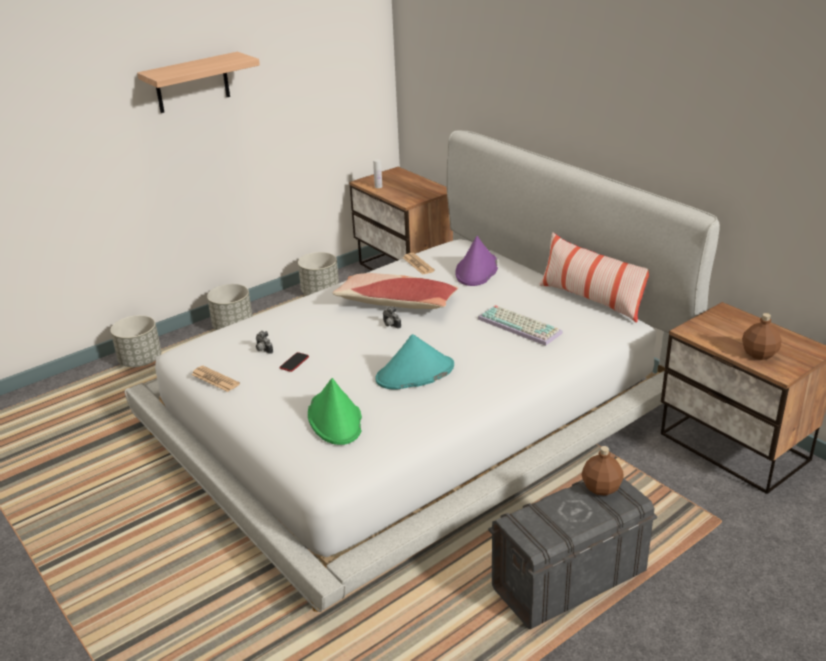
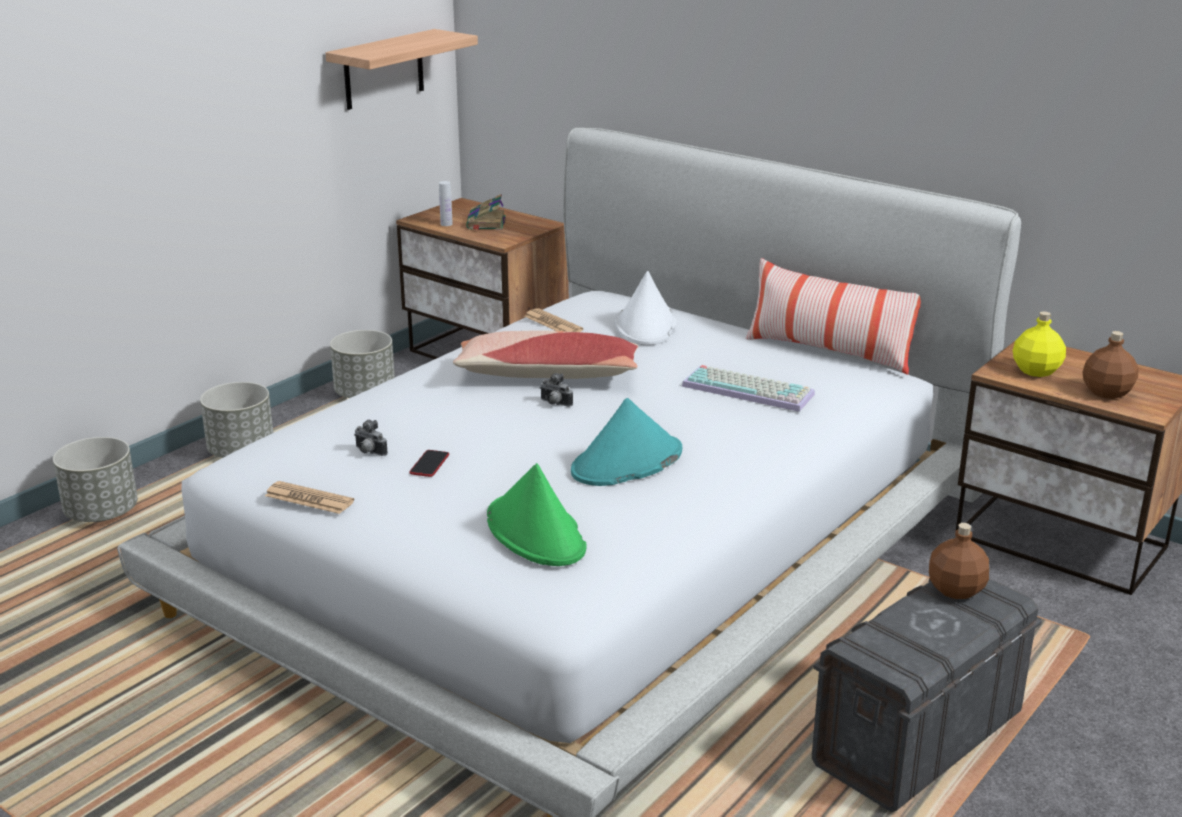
camera: 15 degrees left, 5 degrees down
(192, 83) = (175, 54): shelf -> shelf (383, 70)
(403, 187) = (486, 223): none -> book
(476, 270) = (646, 325): purple hat -> white hat
(717, 332) = (1036, 371): none -> yellow bottle

